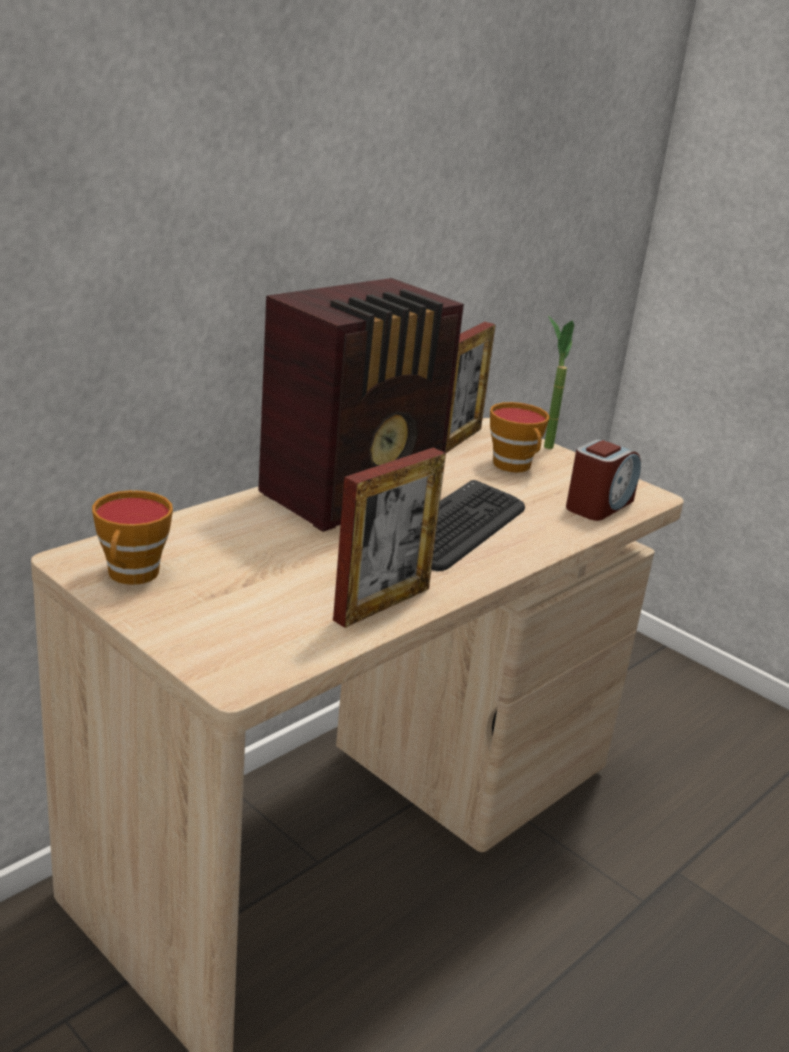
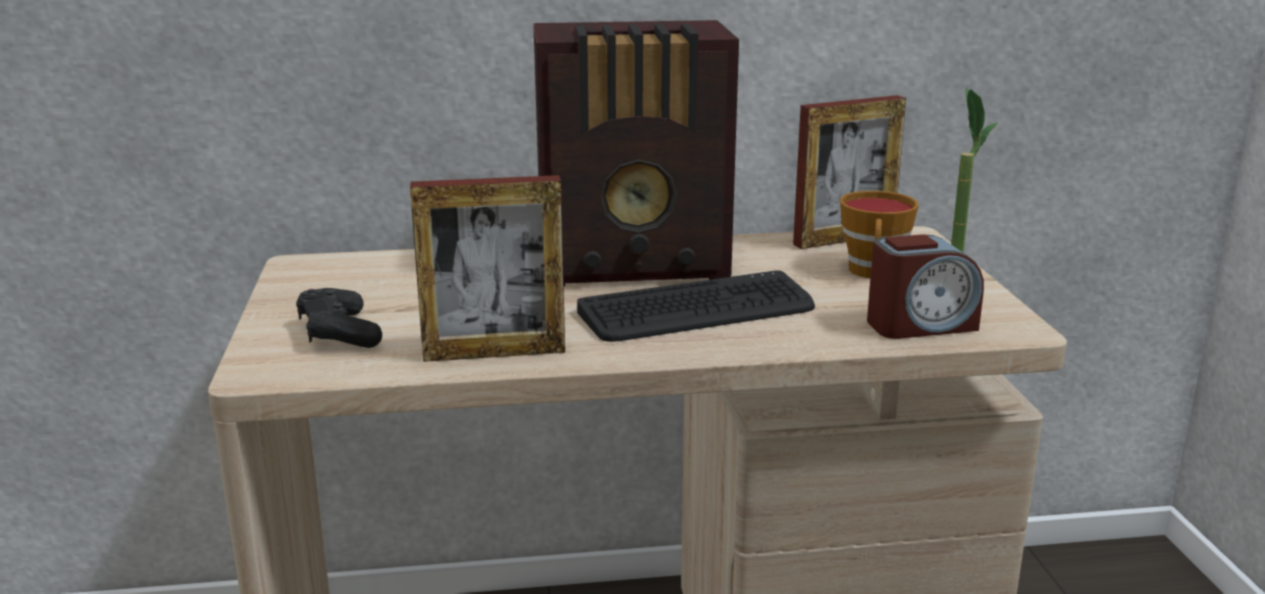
camera: 40 degrees right, 5 degrees down
(132, 575) = (320, 283): cup -> none
(235, 621) = (339, 333): none -> black game controller

